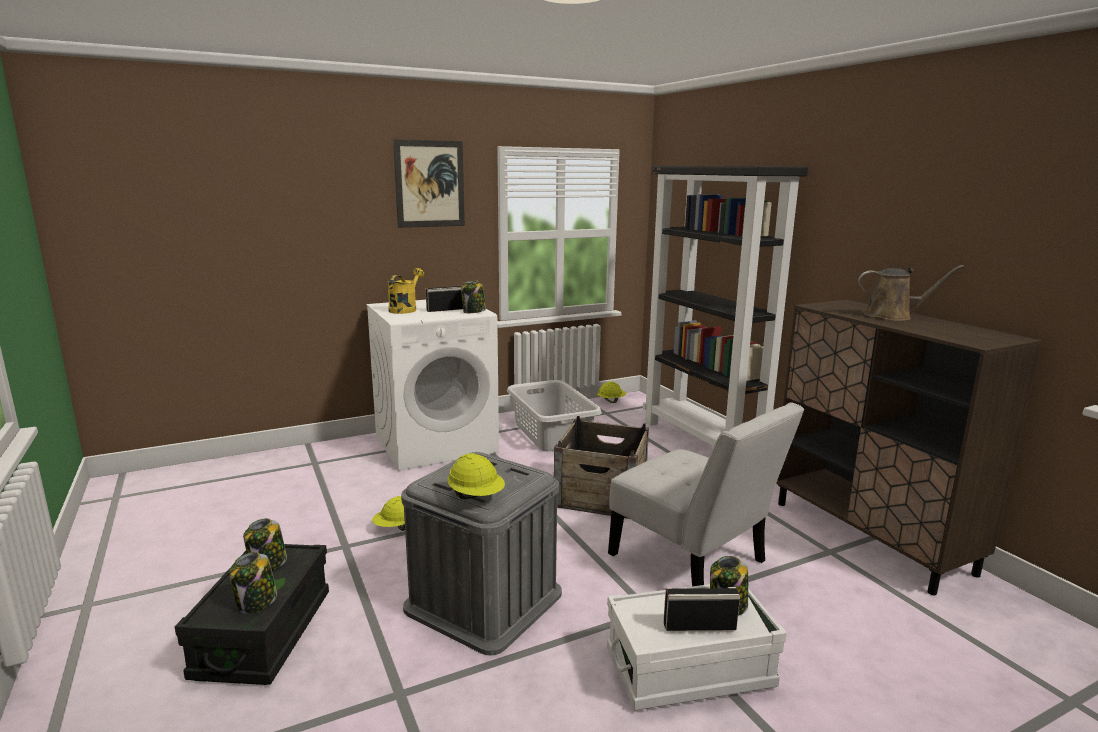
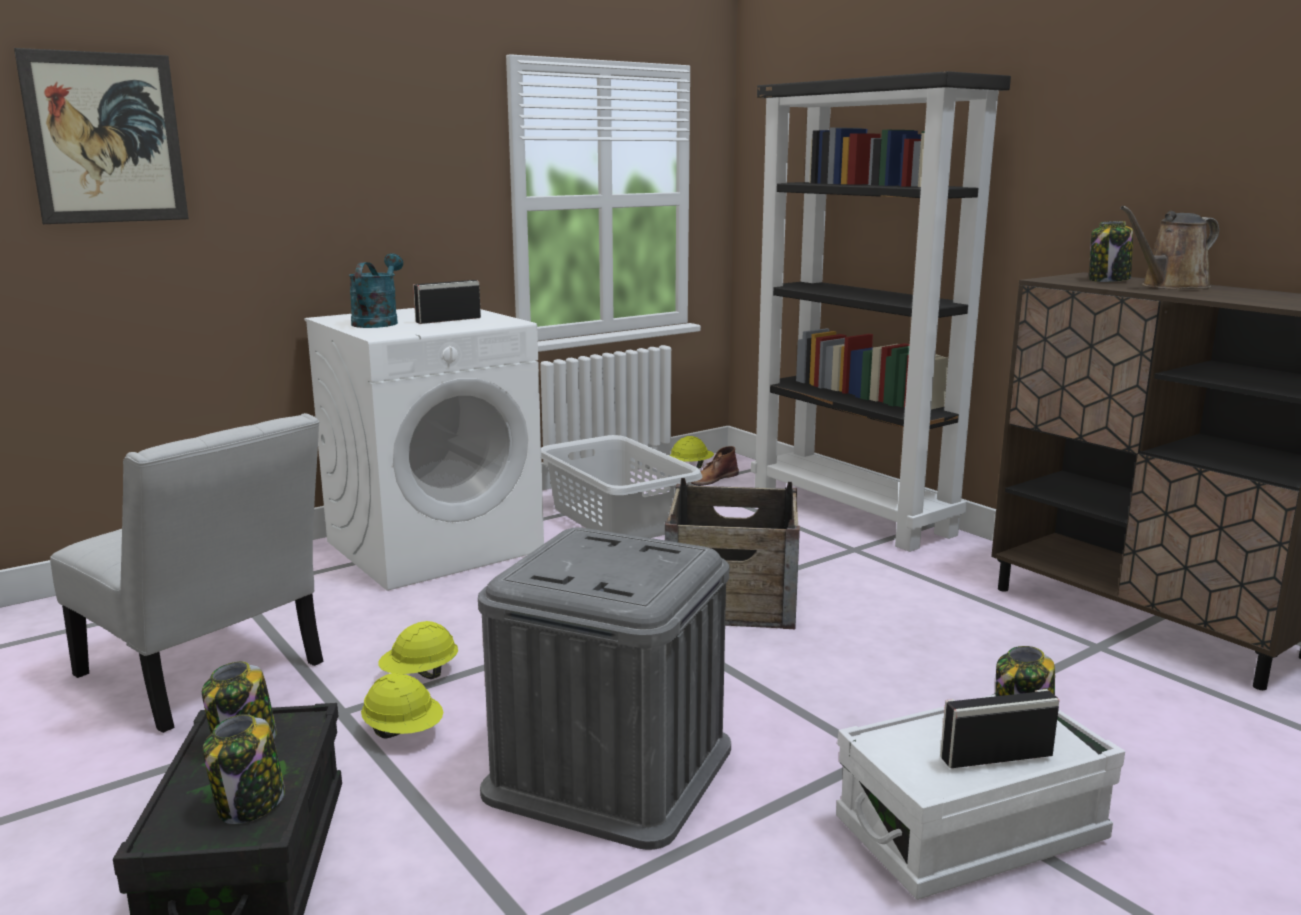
camera: 10 degrees left, 0 degrees up
(405, 309) = (378, 322): yellow watering can -> turquoise watering can
(430, 184) = (401, 114): picture -> picture (106, 138)
(474, 312) = (496, 321): jar -> jar (1108, 280)
(476, 497) = (616, 589): yellow hard hat -> yellow hard hat (404, 732)
(622, 410) = (713, 479): none -> brown boot
(693, 562) = (911, 681): white chair -> white chair (206, 675)
(893, 316) = (1170, 286): brown watering can -> brown watering can turned 150 degrees clockwise

